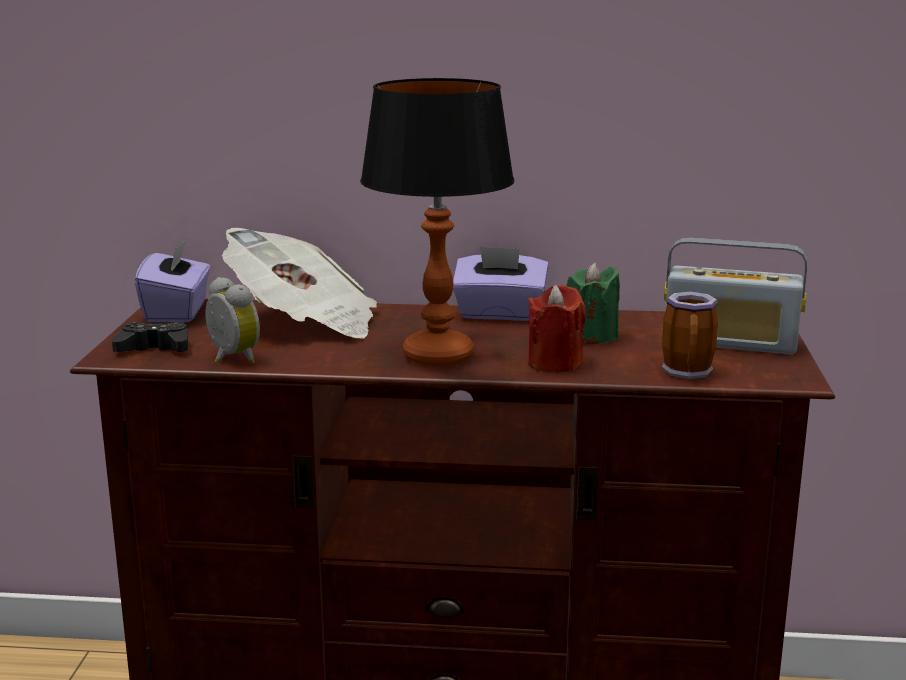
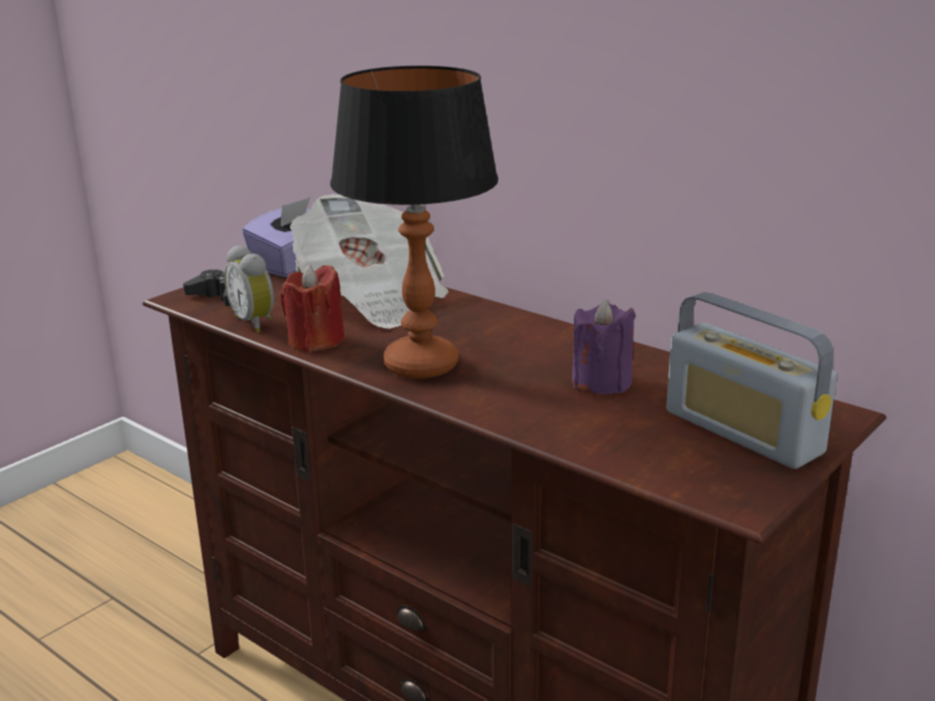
camera: 35 degrees right, 5 degrees up
(231, 359) = (256, 323): alarm clock -> alarm clock turned 150 degrees clockwise
(499, 314) = (555, 332): purple tissue box -> none
(555, 363) = (512, 404): red candle -> red candle (315, 341)
(591, 336) = (601, 382): green candle -> purple candle
(689, 373) = (630, 457): mug -> none

